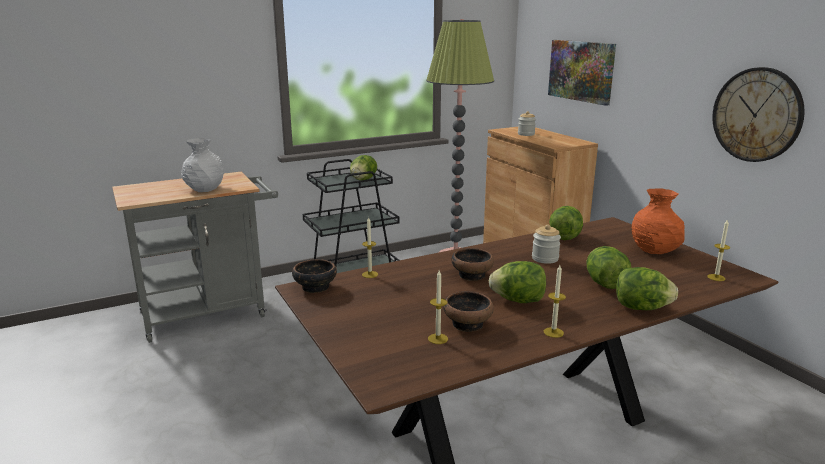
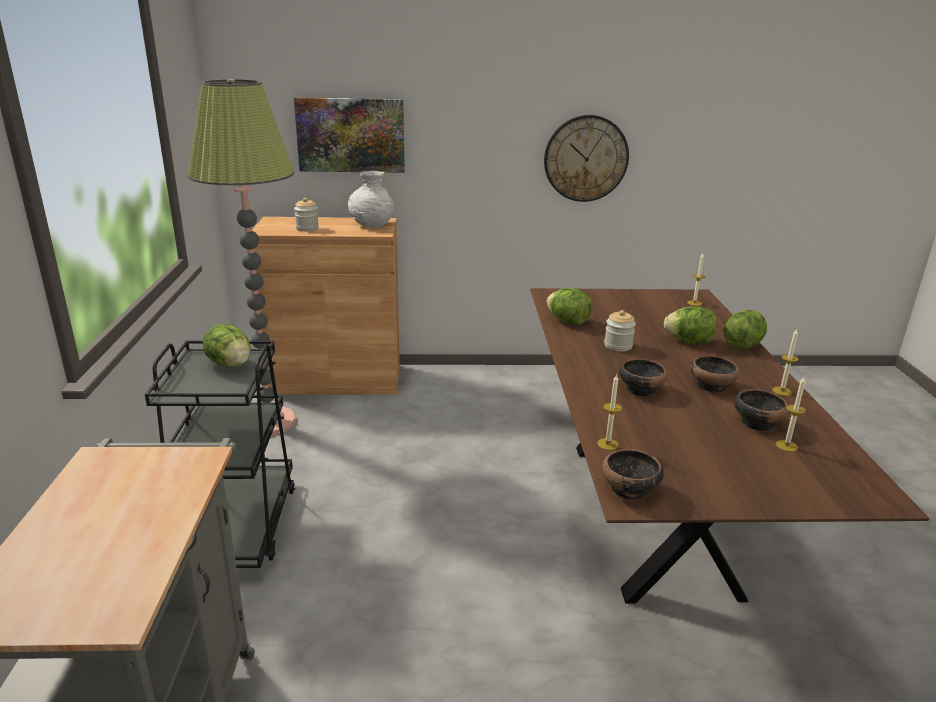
camera: 65 degrees left, 5 degrees up
(204, 189) = (153, 504): white vase -> white vase (371, 224)
(518, 300) = (712, 386): lettuce -> bowl
(655, 250) = (625, 301): orange vase -> none

